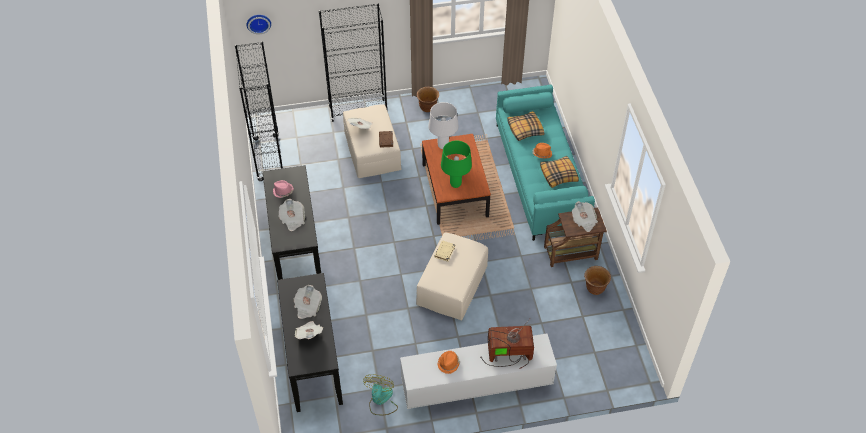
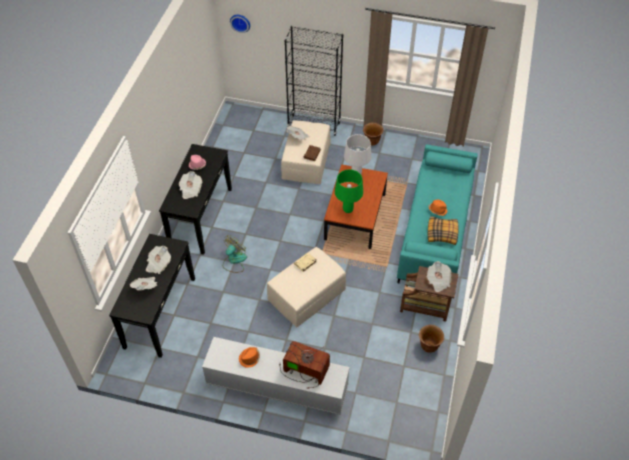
camera: 25 degrees right, 0 degrees up
(268, 158) = (222, 139): black bookcase -> none
(381, 400) = (192, 367): fan -> fan (234, 261)
(525, 129) = (434, 184): pillow -> none

